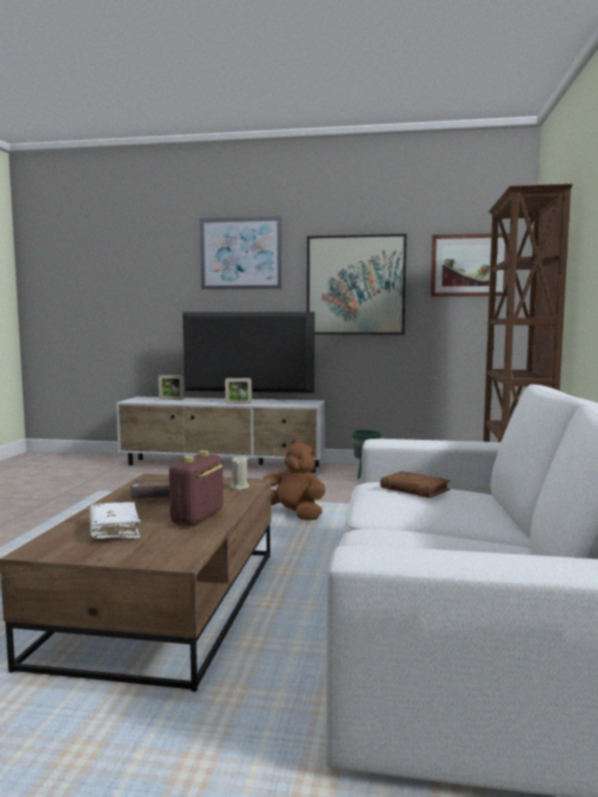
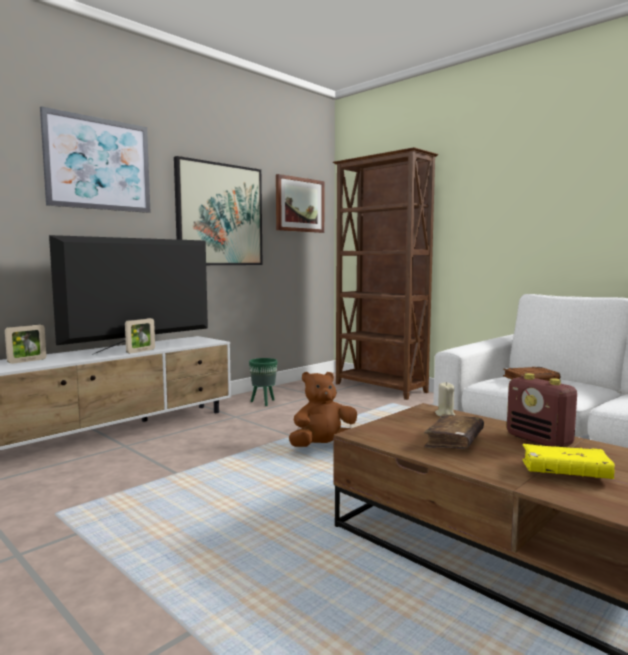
camera: 55 degrees left, 0 degrees up
(114, 530) = (565, 473): white book -> yellow book

